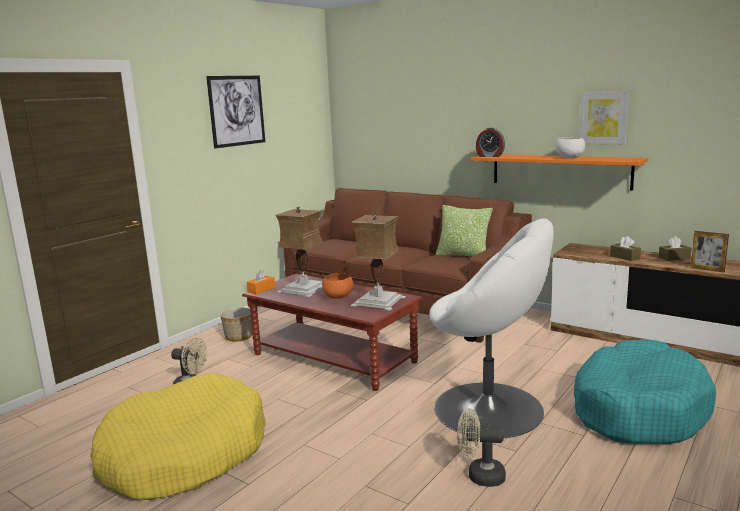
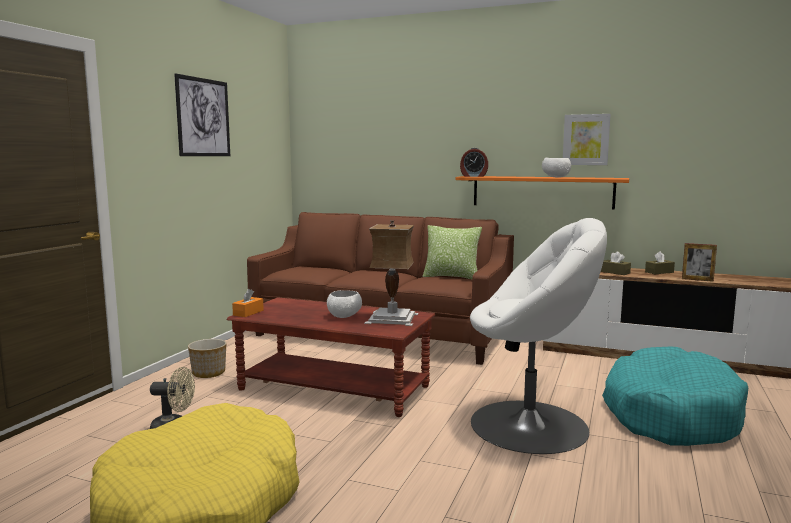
camera: 15 degrees left, 5 degrees down
(302, 289) = (297, 310): table lamp -> none
(338, 297) = (345, 316): orange bowl -> white bowl
(480, 476) = (563, 492): beige fan -> none

